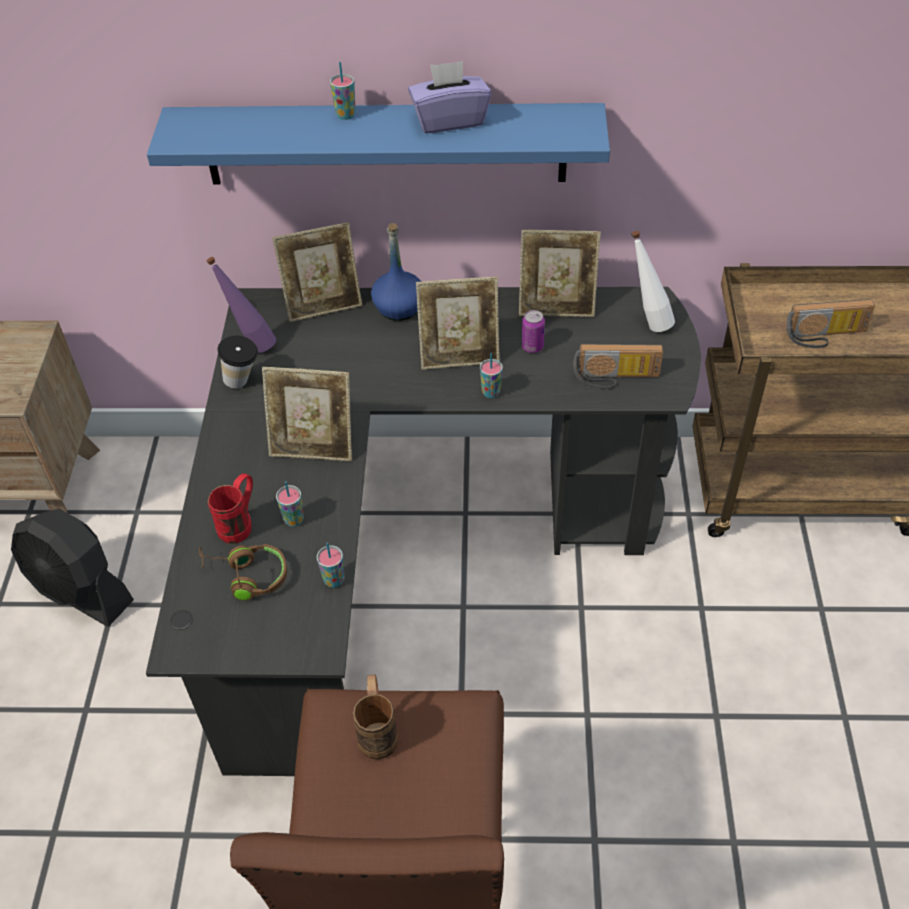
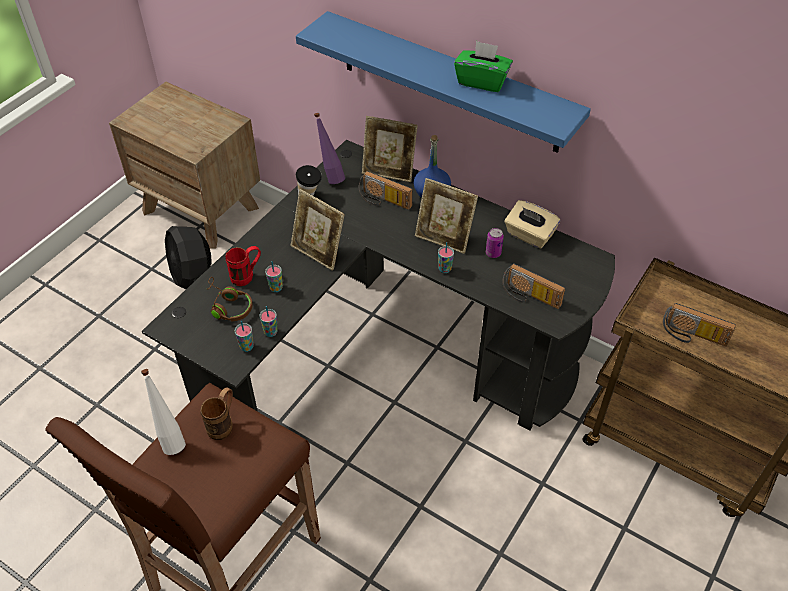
camera: 30 degrees right, 0 degrees up
(346, 115) = (423, 55): cup -> cup (246, 347)
(346, 344) = (383, 201): none -> radio
(449, 120) = (482, 81): purple tissue box -> green tissue box
(556, 307) = (529, 235): picture frame -> beige tissue box
(647, 322) = (580, 271): white bottle -> white bottle (170, 439)

